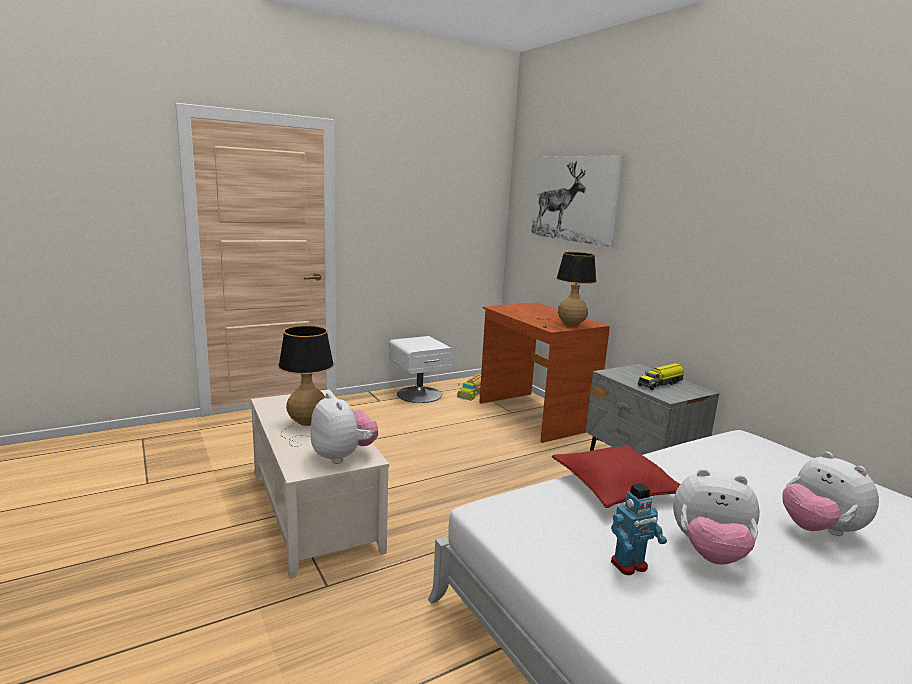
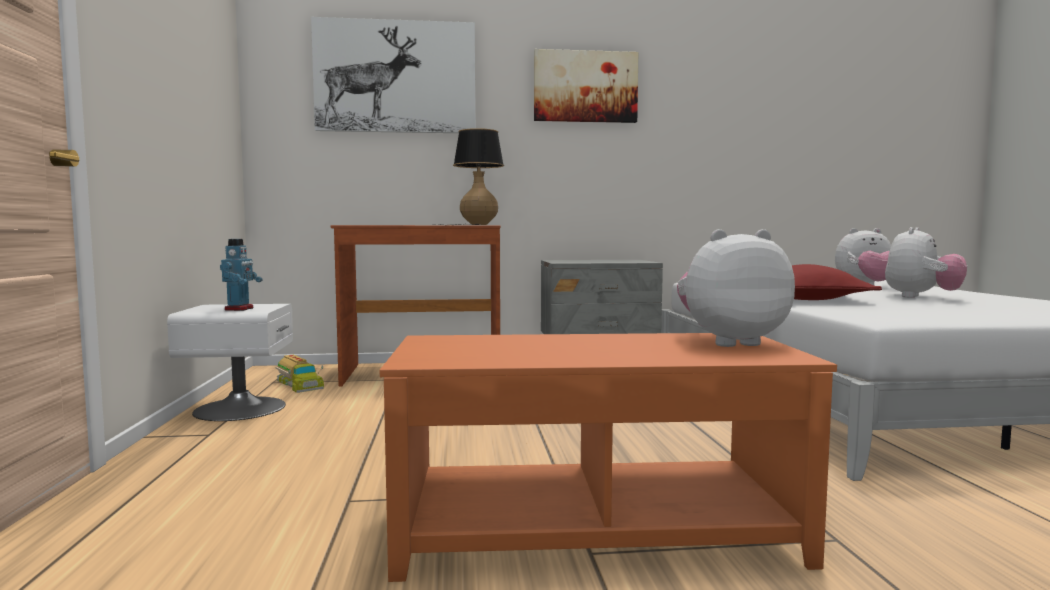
camera: 65 degrees left, 10 degrees down
(307, 426) = (589, 348): table lamp -> none
(313, 510) = (593, 529): beige coffee table -> orange coffee table
(629, 565) = (959, 307): toy robot -> toy robot (240, 309)
(660, 383) = (607, 261): toy truck -> none
(699, 213) = (585, 87): none -> picture

